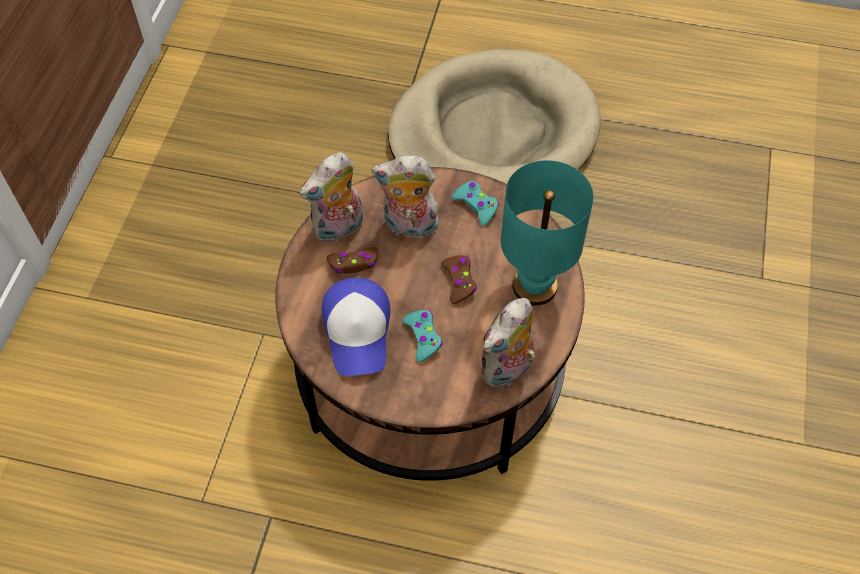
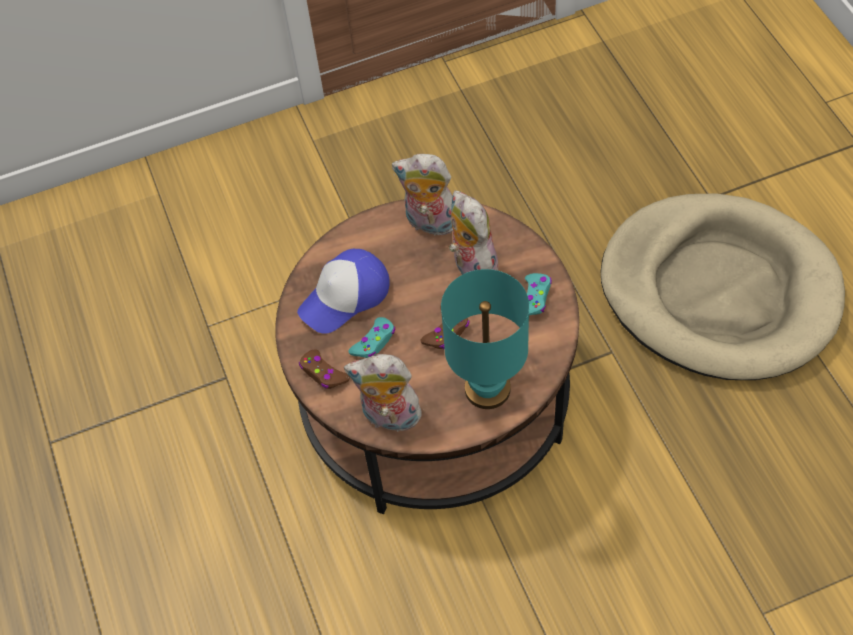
camera: 60 degrees right, 0 degrees up
(354, 263) = (405, 254): brown game controller -> brown game controller (323, 373)

